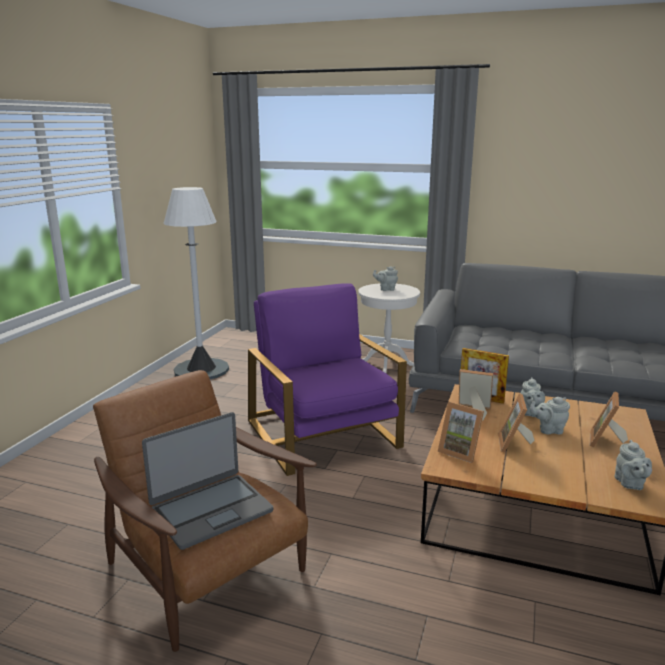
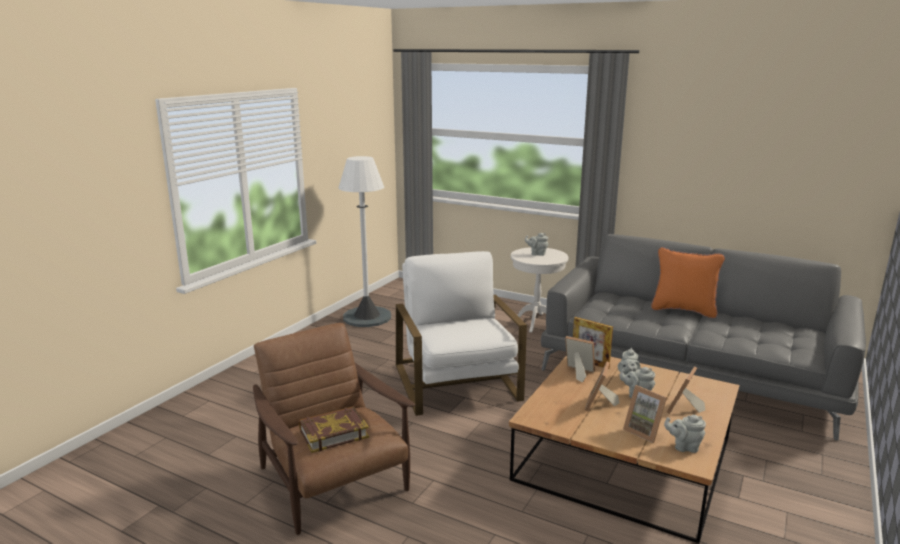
camera: 10 degrees right, 0 degrees up
(211, 510) = (333, 433): laptop -> book
(324, 434) = (458, 383): purple armchair -> white armchair
(460, 451) = (549, 407): picture frame -> picture frame (644, 431)
(553, 337) = (683, 310): none -> orange pillow
(630, 484) = (684, 447): grey teapot -> grey teapot turned 90 degrees clockwise

